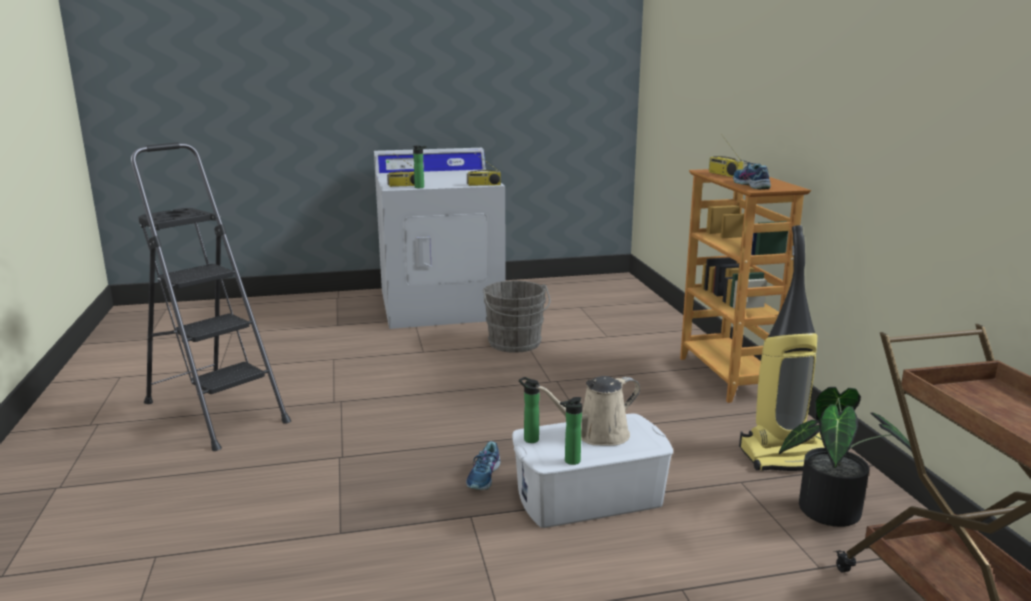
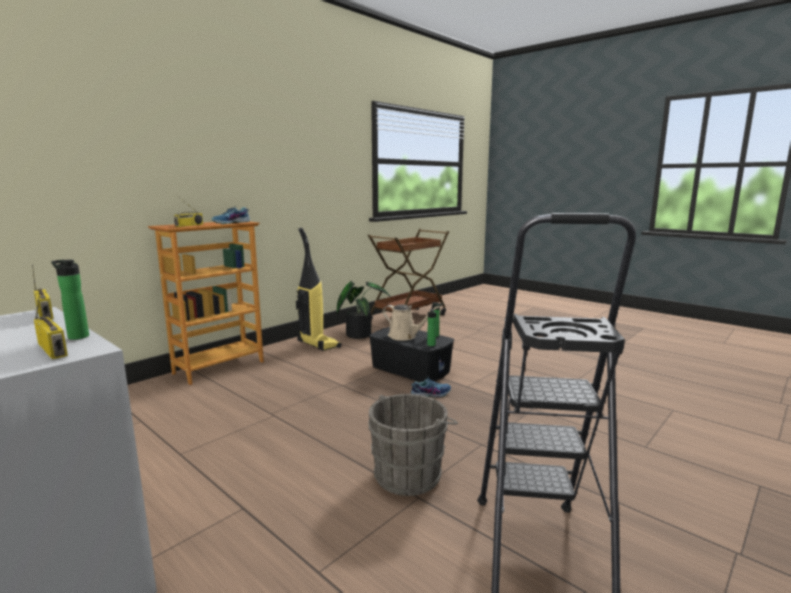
camera: 125 degrees left, 5 degrees down
(515, 344) = (186, 458): grey bucket -> grey bucket (410, 473)
(589, 497) = (411, 369): white storage box -> black storage box

